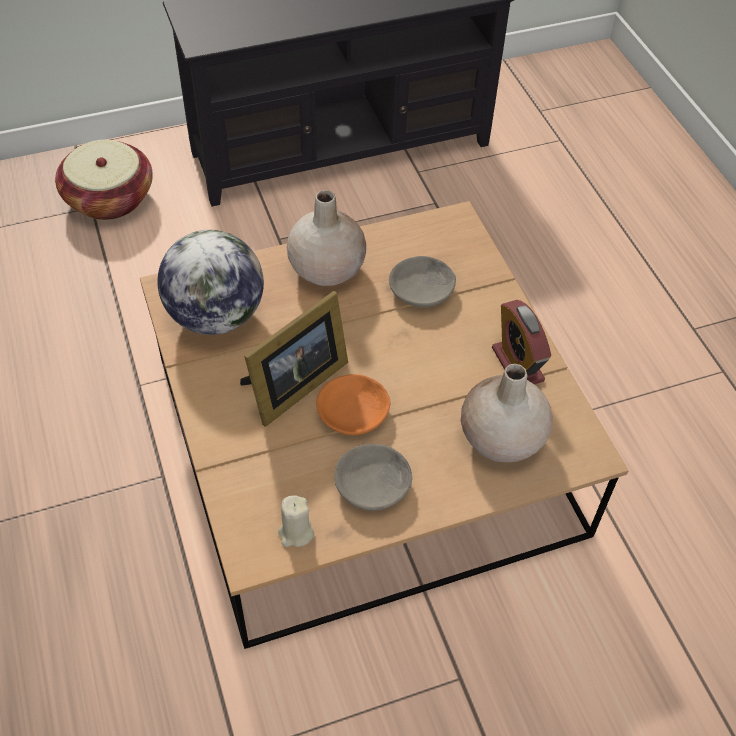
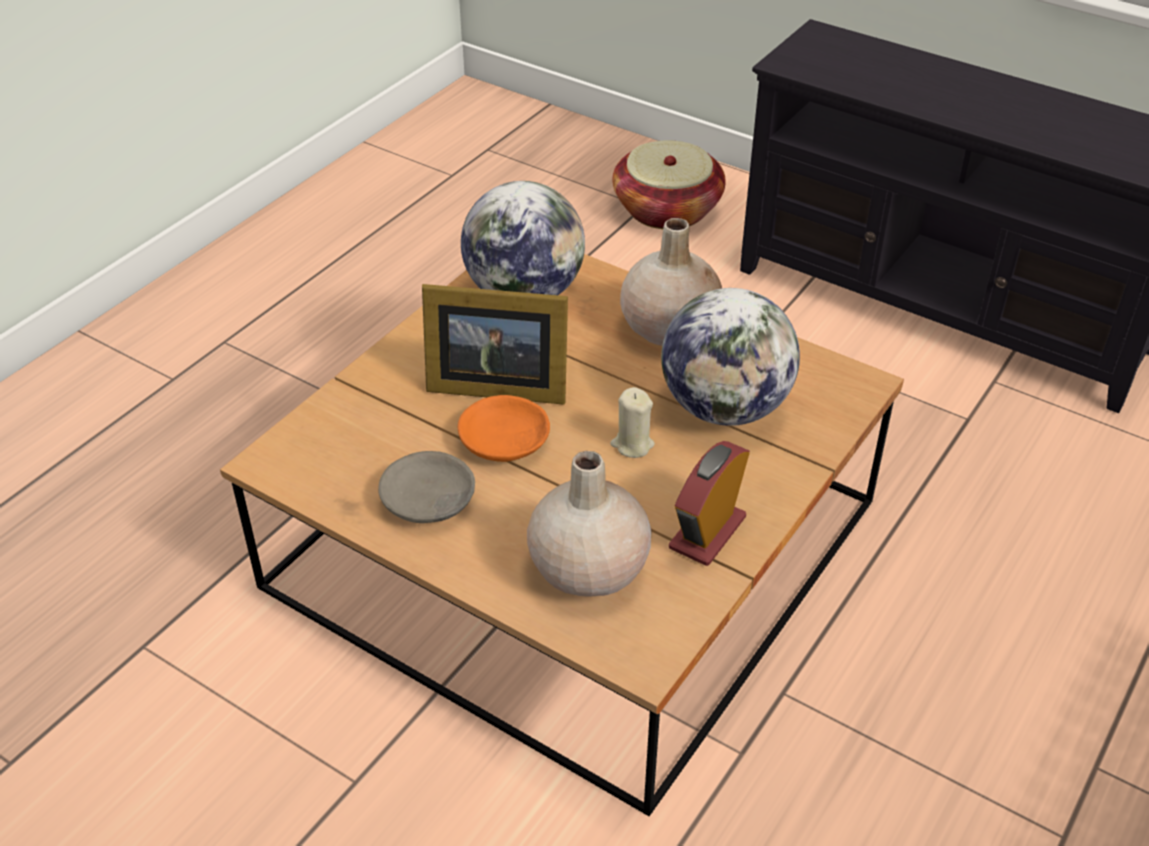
camera: 55 degrees right, 10 degrees down
(296, 533) = (321, 476): beige candle -> beige candle (632, 444)
(422, 290) = (725, 408): grey bowl -> globe

